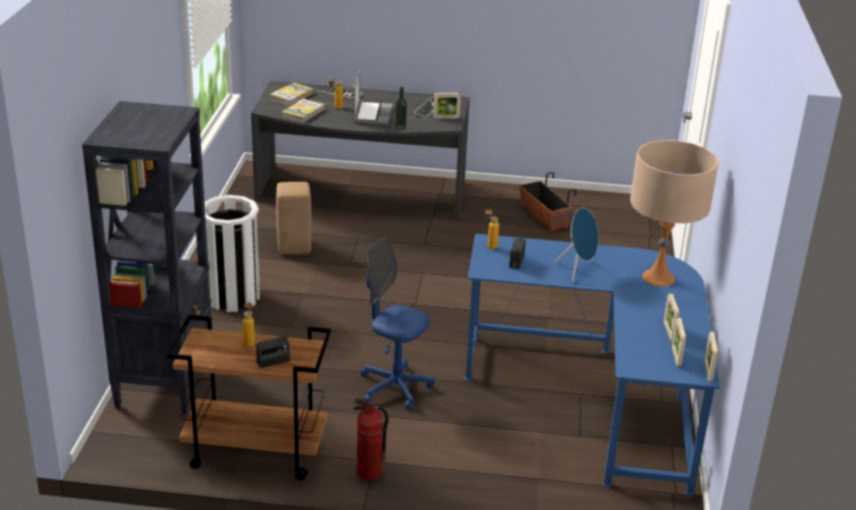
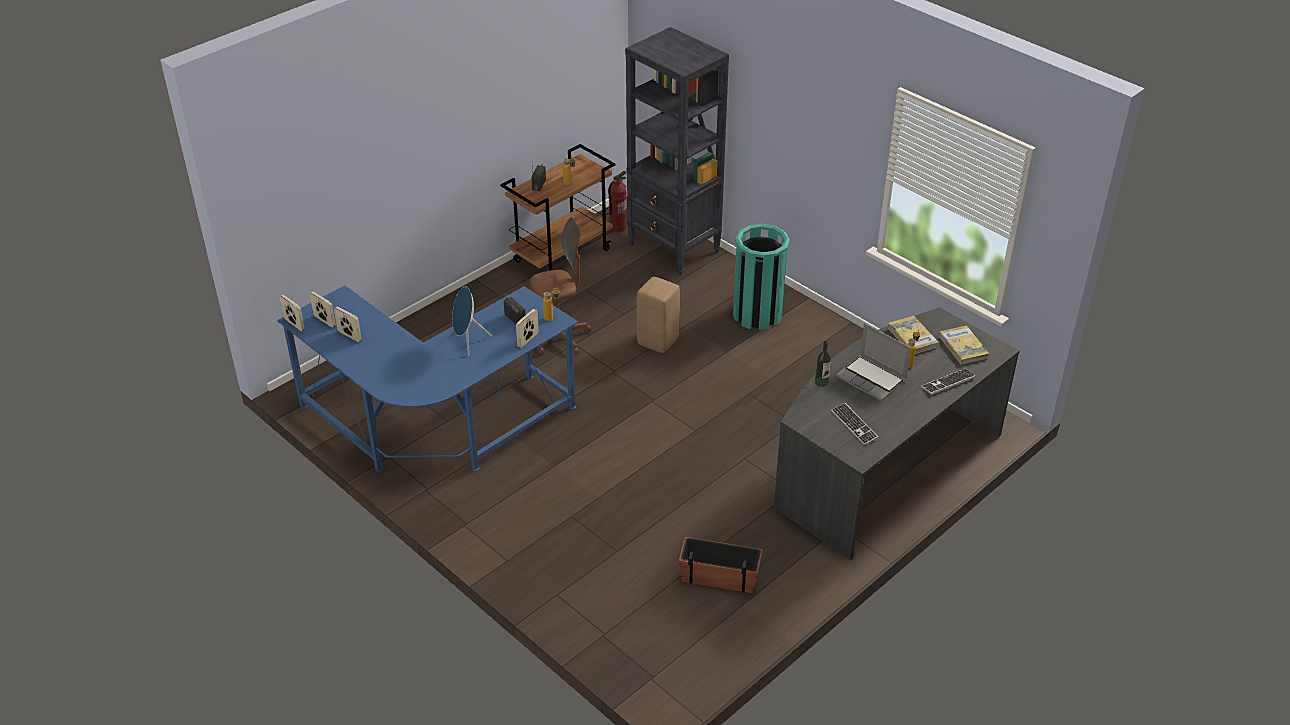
camera: 130 degrees right, 10 degrees up
(233, 297) = (757, 314): white trash can -> turquoise trash can
(293, 248) = (809, 376): beige stool -> beige stool (657, 341)
(368, 472) = (491, 288): fire extinguisher -> fire extinguisher (618, 227)
(395, 387) = (559, 338): blue office chair -> brown office chair
(446, 118) = (819, 425): picture frame -> picture frame (528, 340)
(658, 278) = (408, 375): beige table lamp -> none

